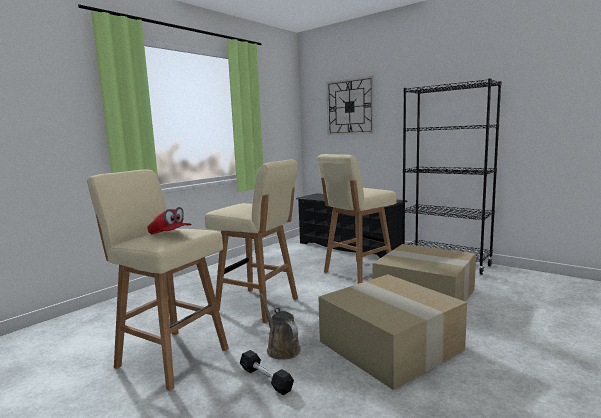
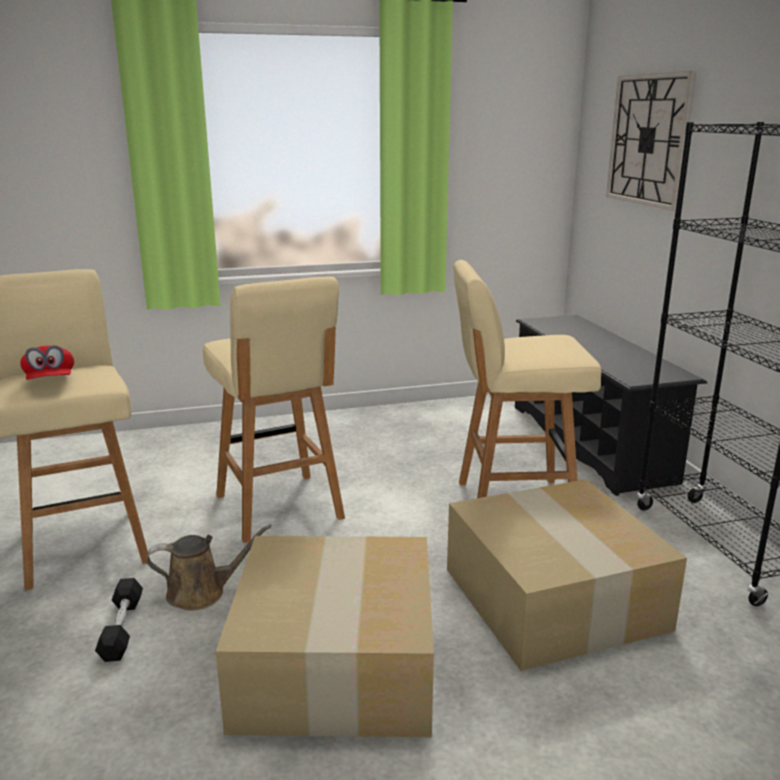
camera: 35 degrees right, 10 degrees up
(281, 348) = (202, 593): brown watering can -> brown watering can turned 75 degrees clockwise

